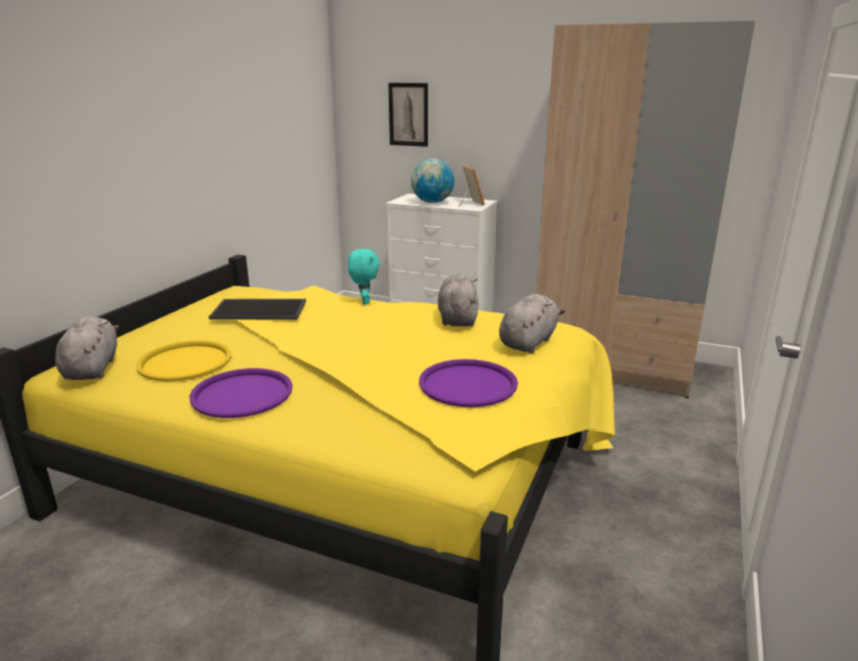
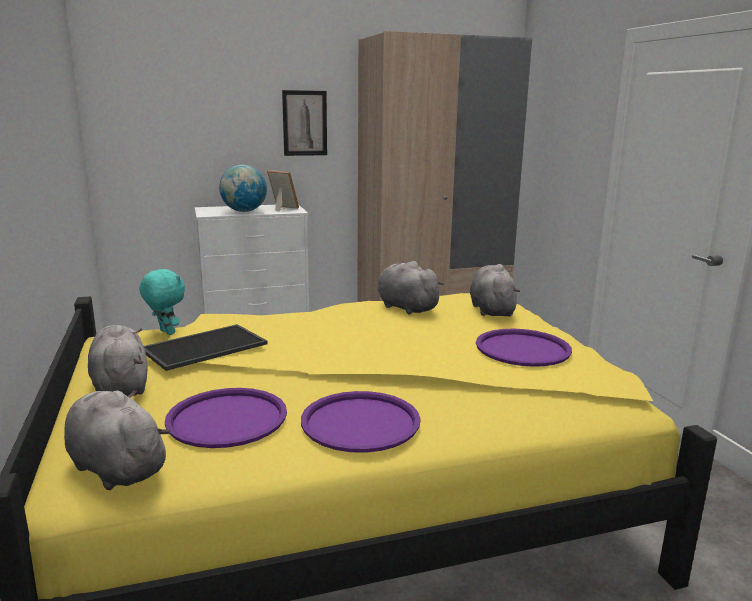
camera: 40 degrees left, 5 degrees down
(181, 322) = (120, 386): none -> grey plush toy
(185, 362) = (227, 418): yellow tray -> purple tray
(364, 302) = (292, 315): turquoise plush toy -> turquoise plush toy (166, 332)
(408, 114) = (186, 121): picture -> picture (305, 123)

